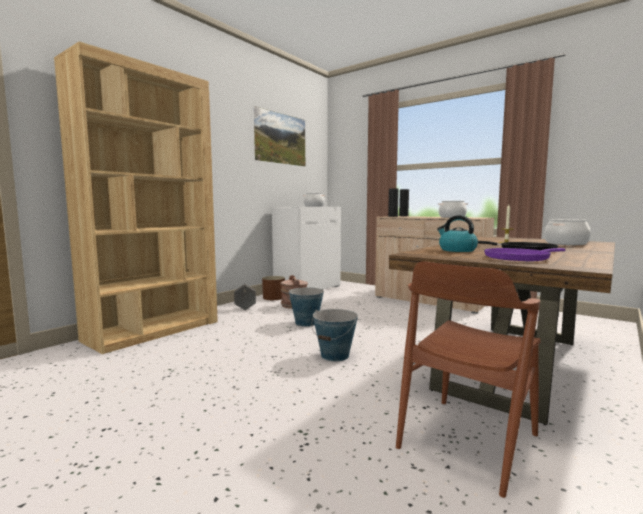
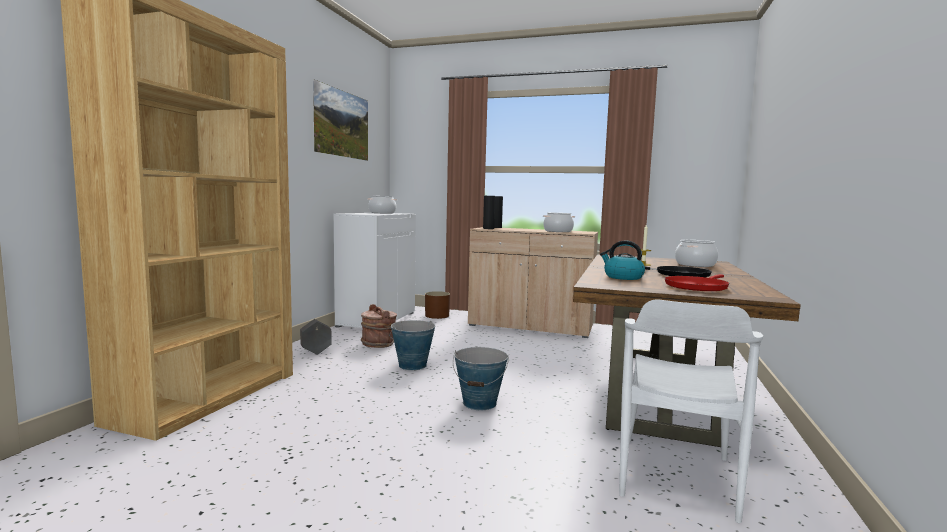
camera: 20 degrees left, 0 degrees up
(273, 297) = (341, 334): brown planter -> brown planter (437, 315)
(467, 441) = (675, 476): brown chair -> white chair
(519, 258) = (697, 287): purple frying pan -> red frying pan

